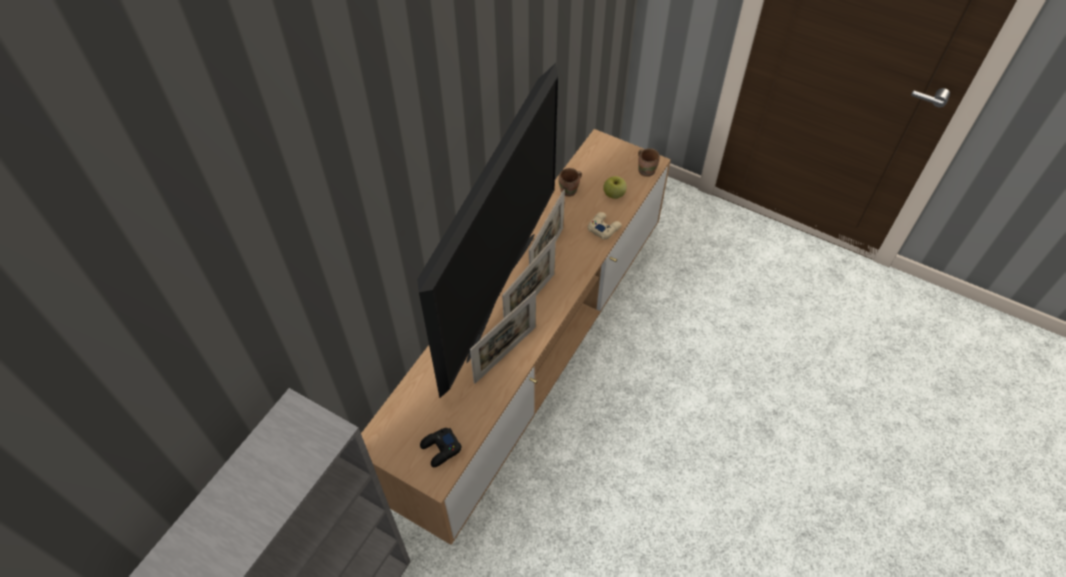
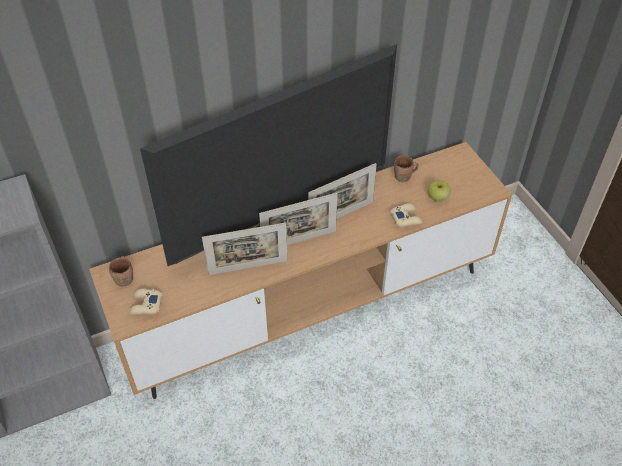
camera: 35 degrees right, 5 degrees down
(441, 449) = (146, 305): black game controller -> beige game controller
(646, 170) = (482, 193): brown mug -> brown mug (125, 279)

